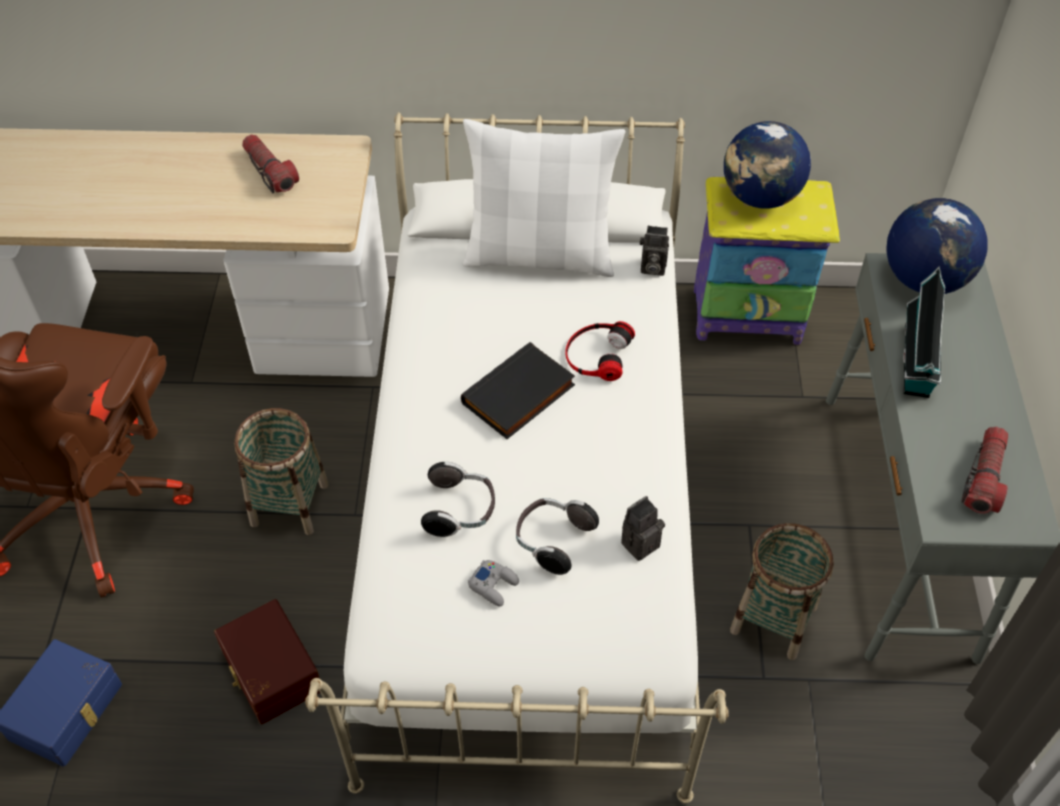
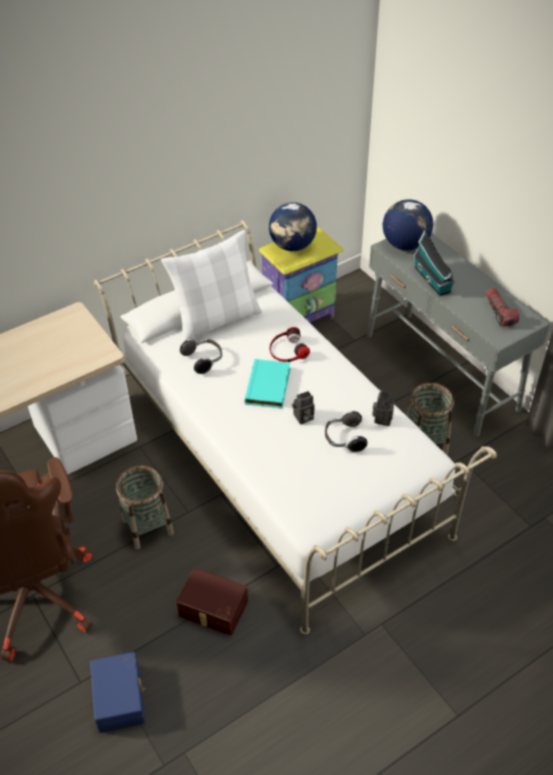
camera: 35 degrees left, 5 degrees down
(270, 172) = (42, 344): flashlight -> none
(460, 510) = (290, 450): headphones -> headphones (204, 360)
(494, 585) = (336, 472): grey game controller -> none
(519, 396) = (269, 386): black book -> turquoise book
(651, 267) = (275, 299): camera -> camera (303, 418)

